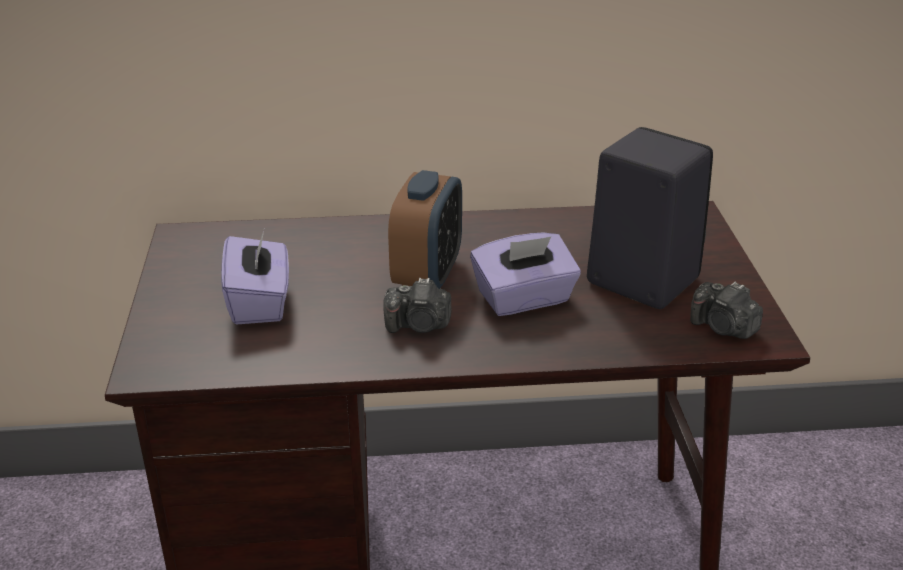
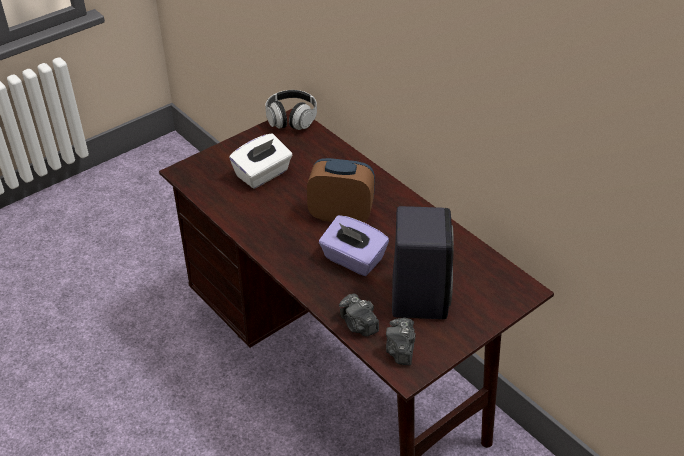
camera: 55 degrees right, 10 degrees up
(178, 237) = (291, 119): none -> headphones
(260, 302) = (262, 174): purple tissue box -> white tissue box
(419, 325) = (292, 234): camera -> camera (358, 324)
(427, 275) = (341, 215): alarm clock -> alarm clock turned 150 degrees counterclockwise

